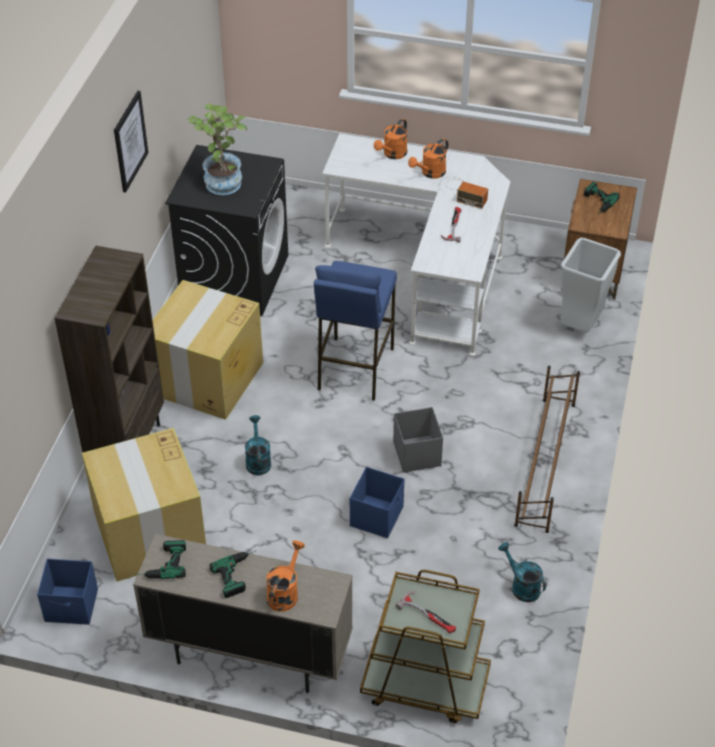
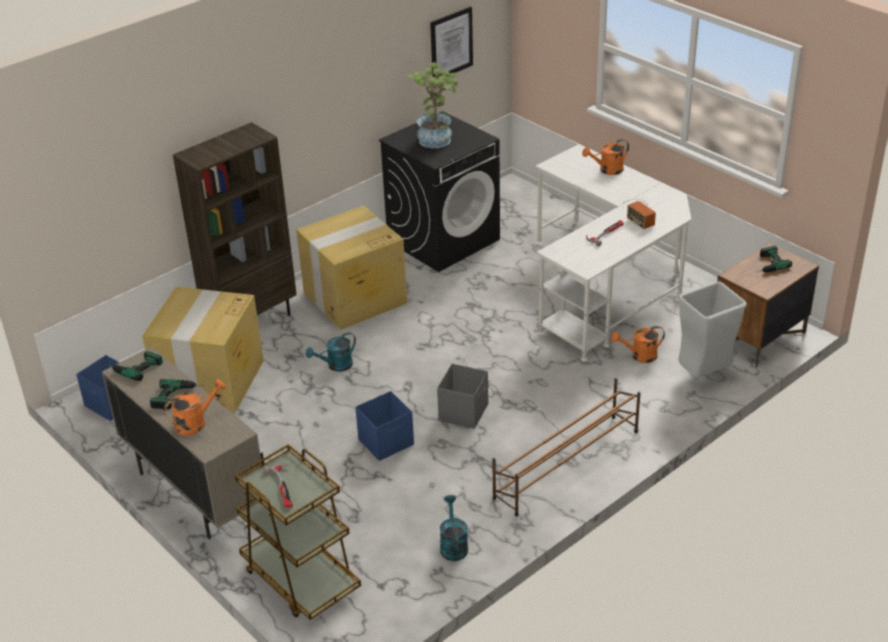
camera: 35 degrees right, 10 degrees down
(130, 141) = (334, 60): picture -> picture (451, 43)
(257, 460) = (336, 366): turquoise watering can -> turquoise watering can turned 150 degrees counterclockwise
(354, 369) = (474, 334): blue stool -> none
(430, 173) = (625, 192): orange watering can -> orange watering can (639, 356)

